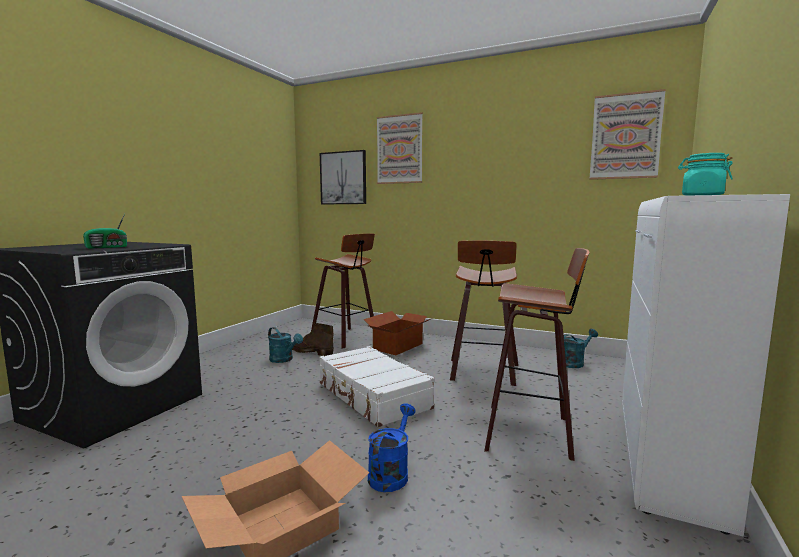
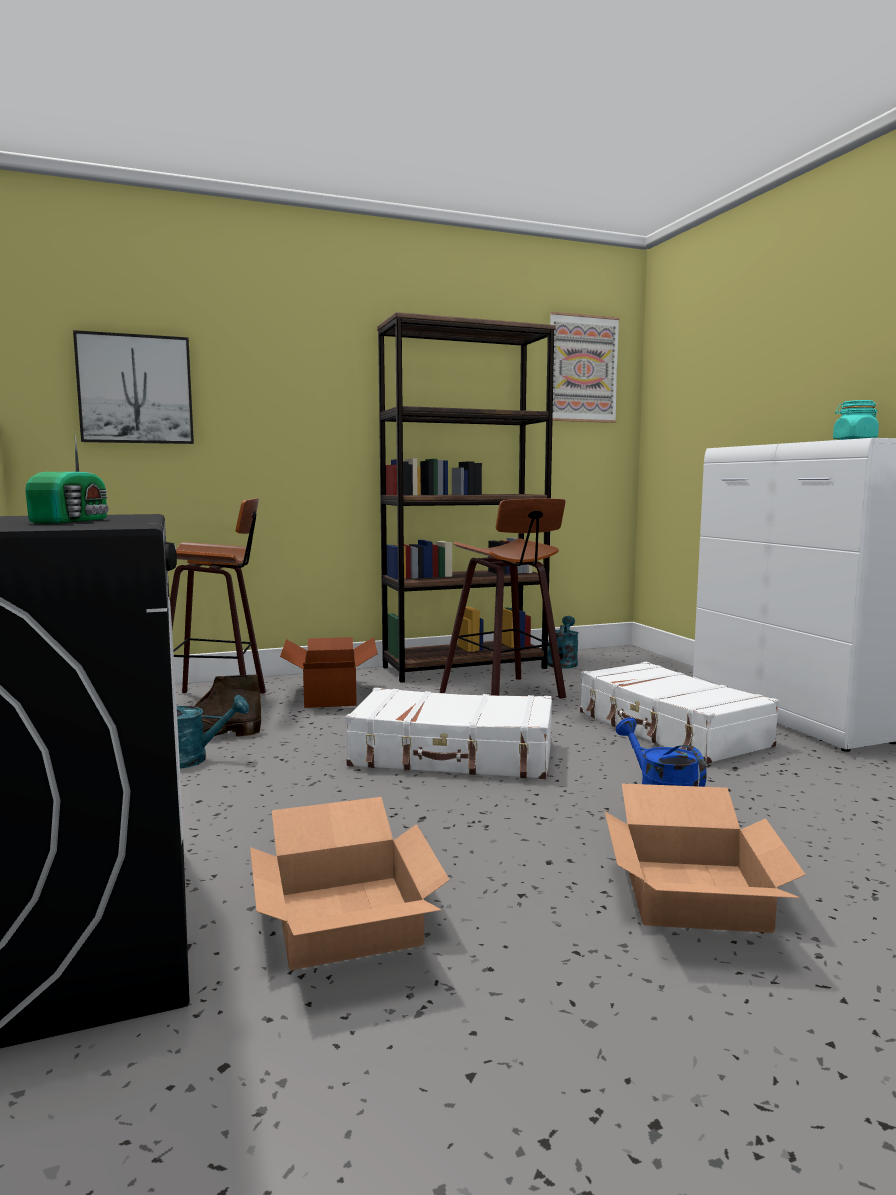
camera: 45 degrees left, 0 degrees up
(170, 446) = (343, 918): none -> cardboard box
(399, 149) = (263, 346): picture -> none
(501, 349) = (465, 667): none -> brown bookcase
(531, 431) = (670, 730): stool -> white suitcase

